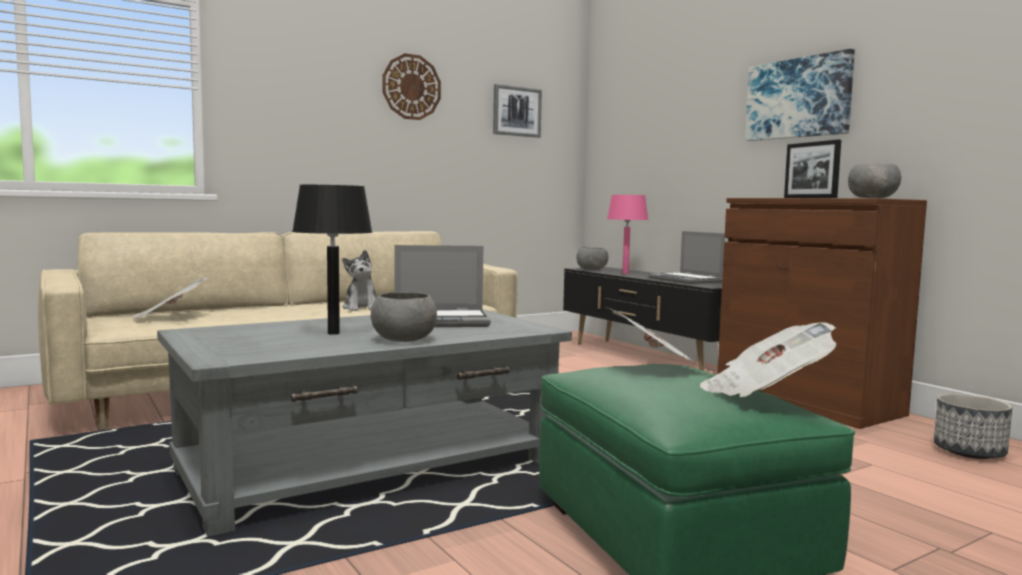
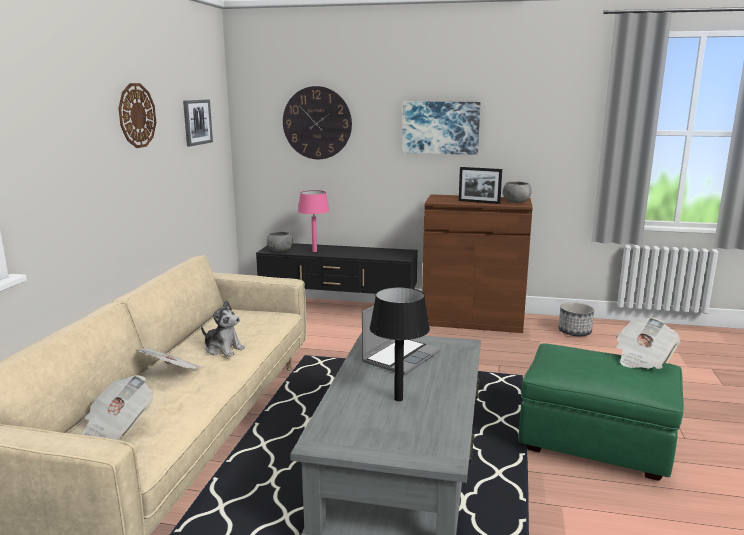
camera: 45 degrees left, 10 degrees up
(403, 340) = (449, 387): grey bowl -> none
(658, 368) = (574, 356): newspaper -> newspaper (173, 374)
(659, 112) = (317, 123): none -> wall clock
(686, 280) = (371, 252): laptop -> none

